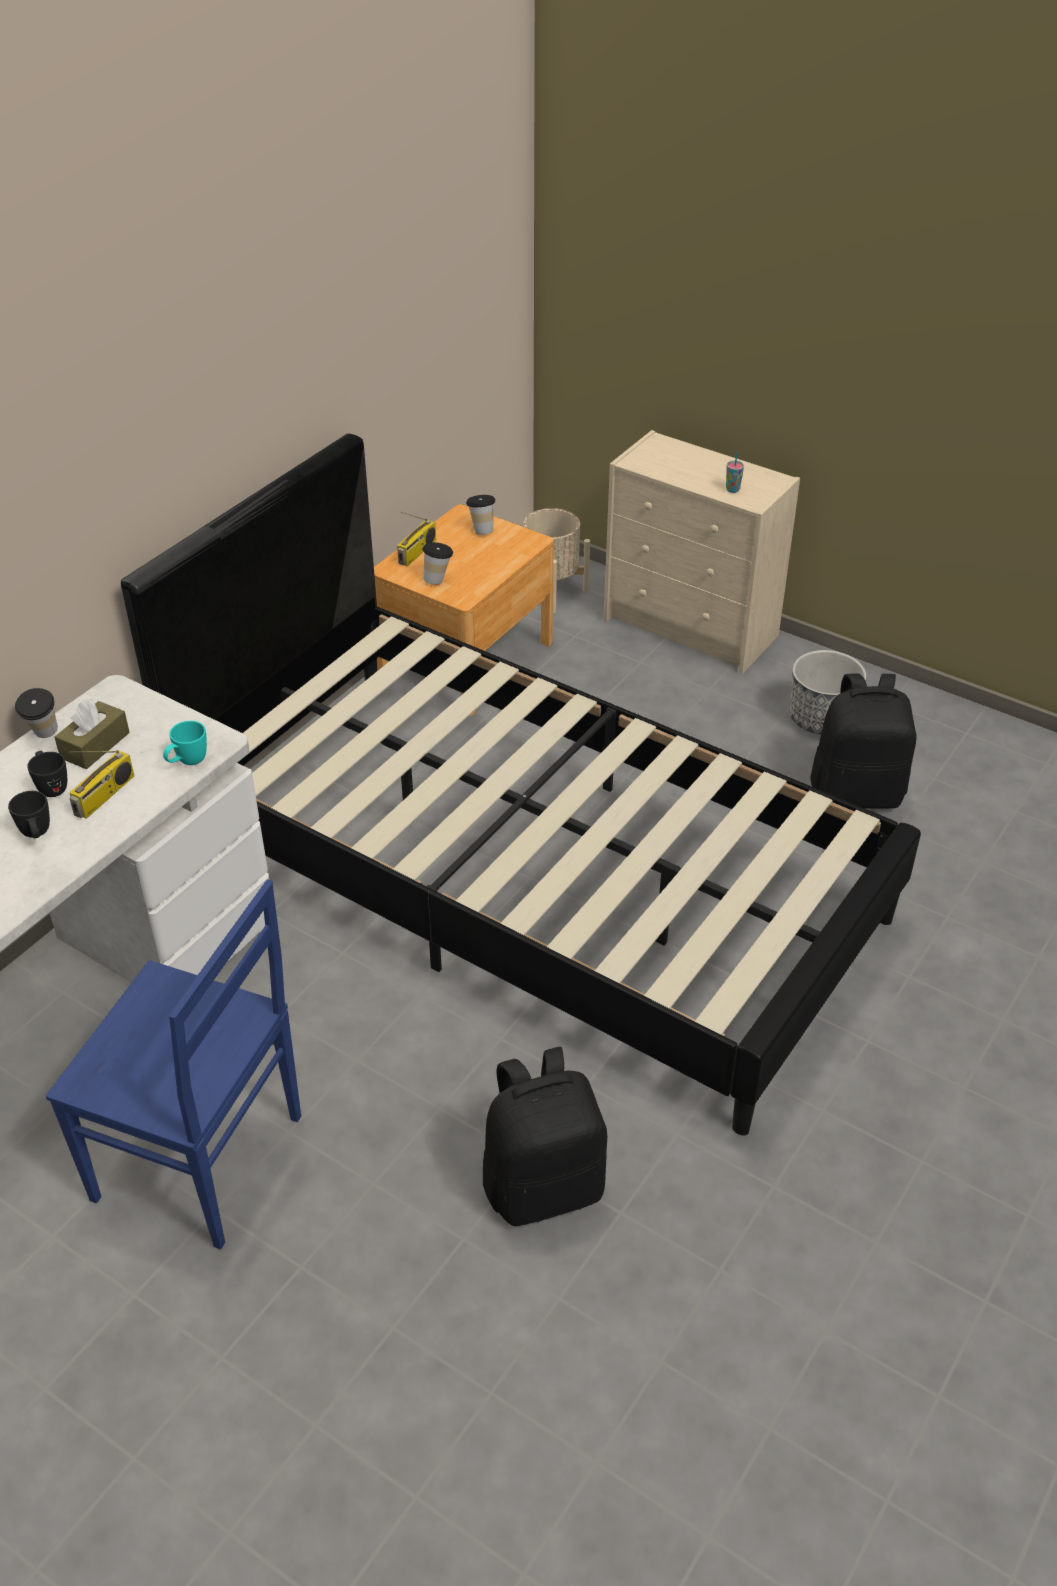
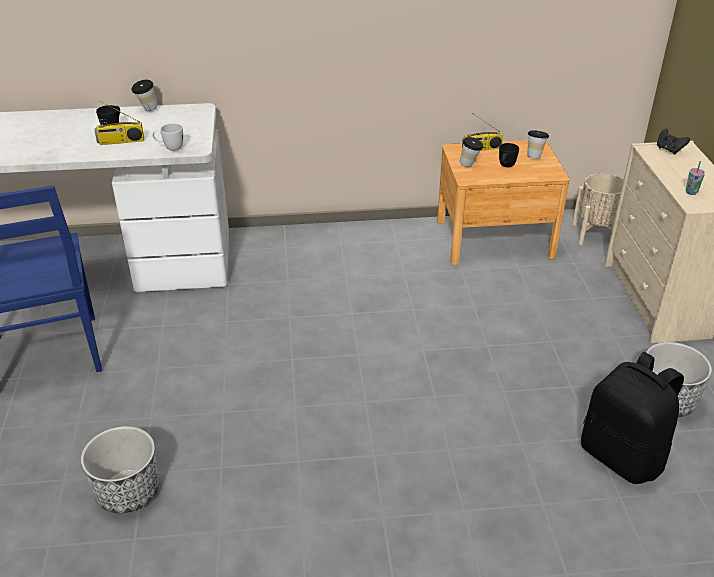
camera: 50 degrees right, 5 degrees down
(37, 835) = (75, 140): black mug -> black mug (505, 166)
(95, 745) = (154, 123): brown tissue box -> none
(187, 763) = (170, 148): turquoise mug -> white mug
(527, 877) = (357, 353): black bed -> none
(544, 1185) = (128, 491): black backpack -> planter
(649, 452) = (669, 150): none -> black game controller

